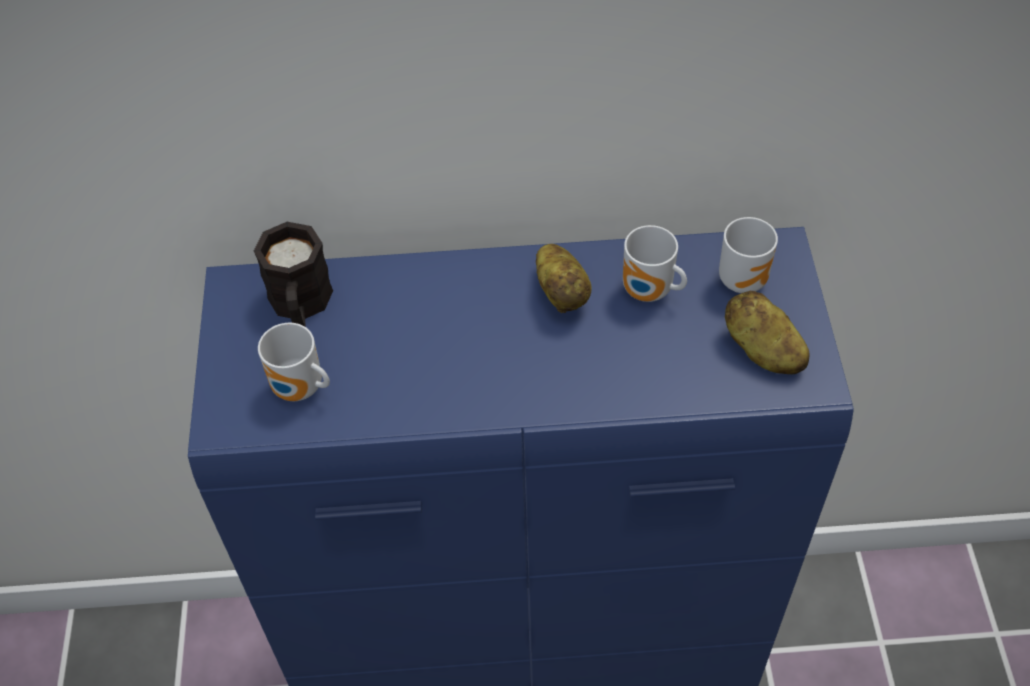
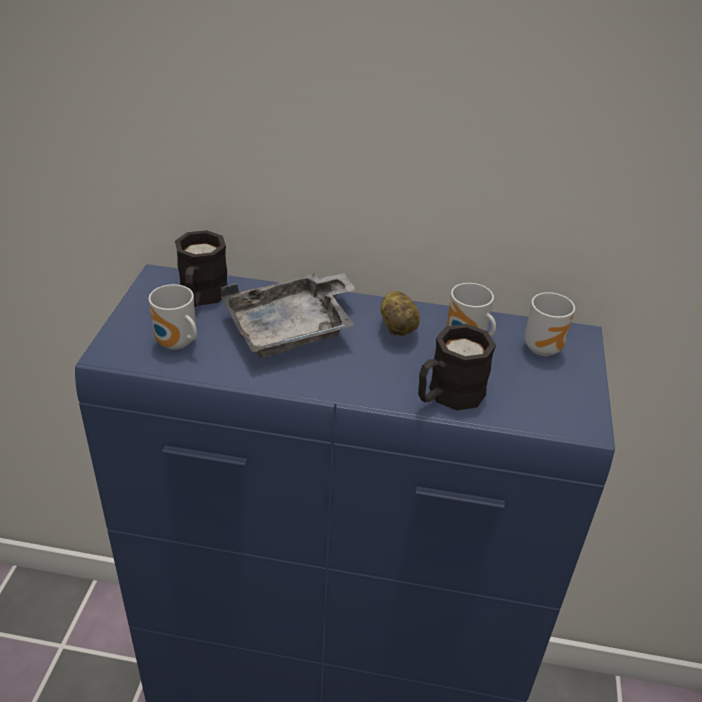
camera: 10 degrees right, 15 degrees down
(433, 328) = (292, 329): none -> grey tray
(649, 382) = (447, 396): none -> black mug
(762, 350) = (546, 395): potato -> none

